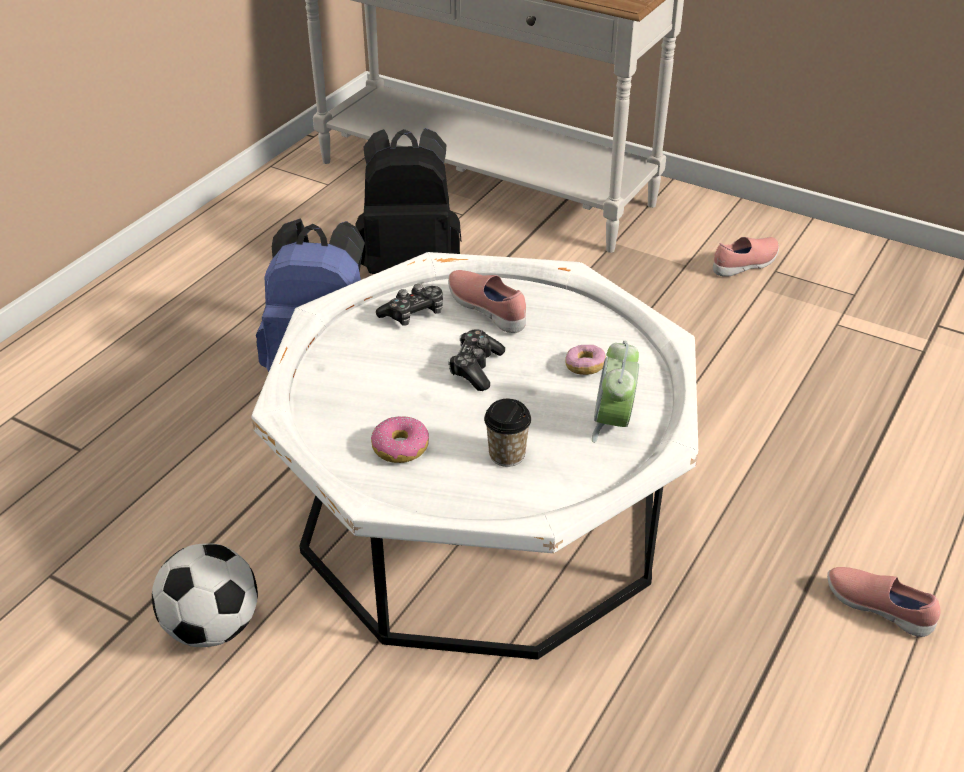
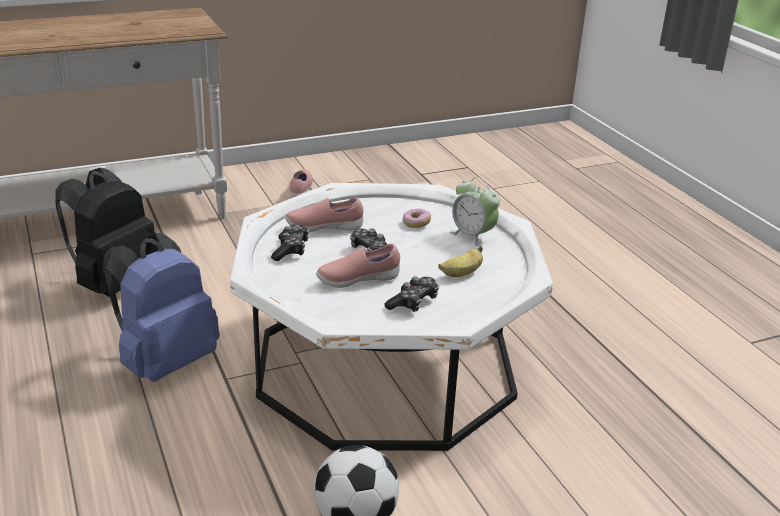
camera: 55 degrees left, 10 degrees down
(400, 448) = (413, 302): donut -> game controller
(507, 455) = (461, 274): cup -> banana
(878, 608) = (582, 285): pink shoe -> pink shoe (357, 280)

